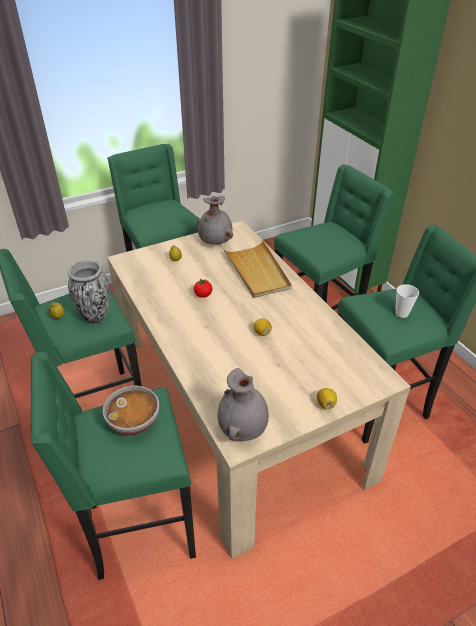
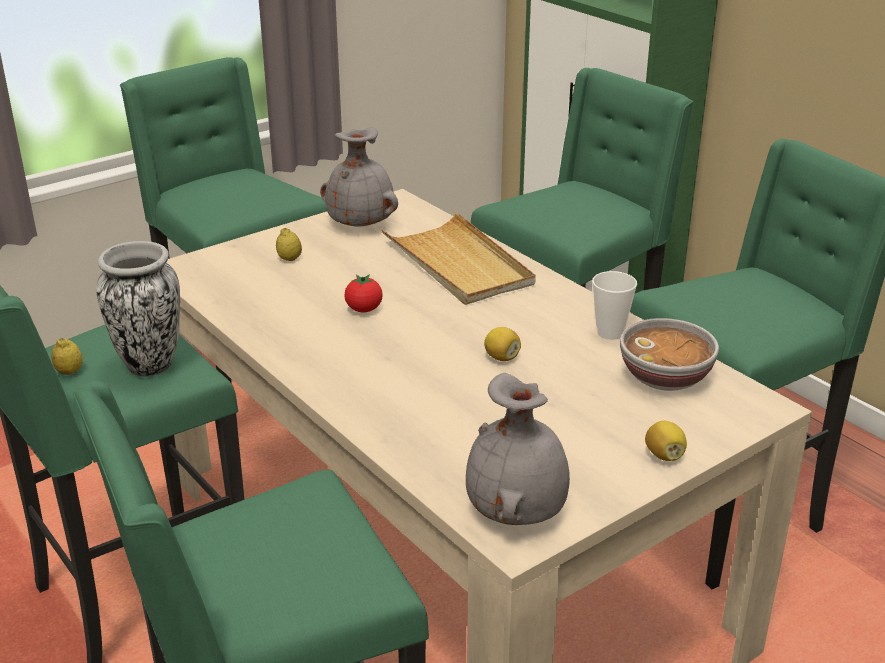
camera: 10 degrees left, 10 degrees down
(134, 421) = (288, 528): bowl -> bowl (666, 377)
(401, 313) = (754, 305): cup -> cup (610, 333)

